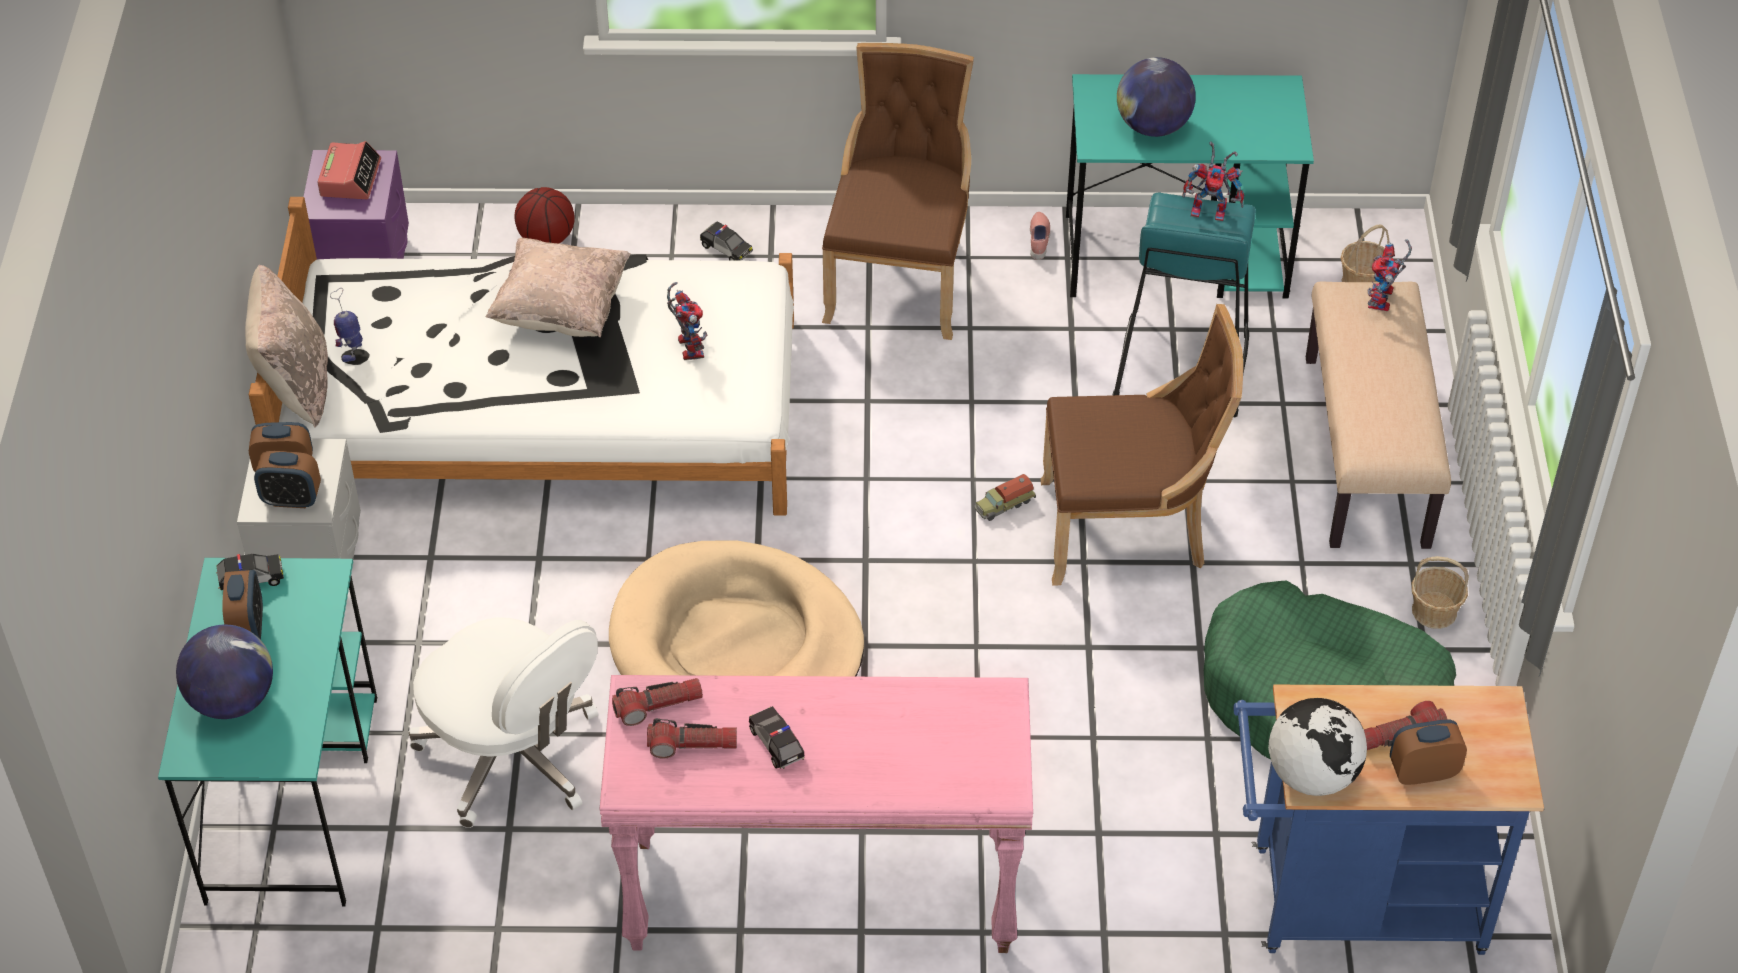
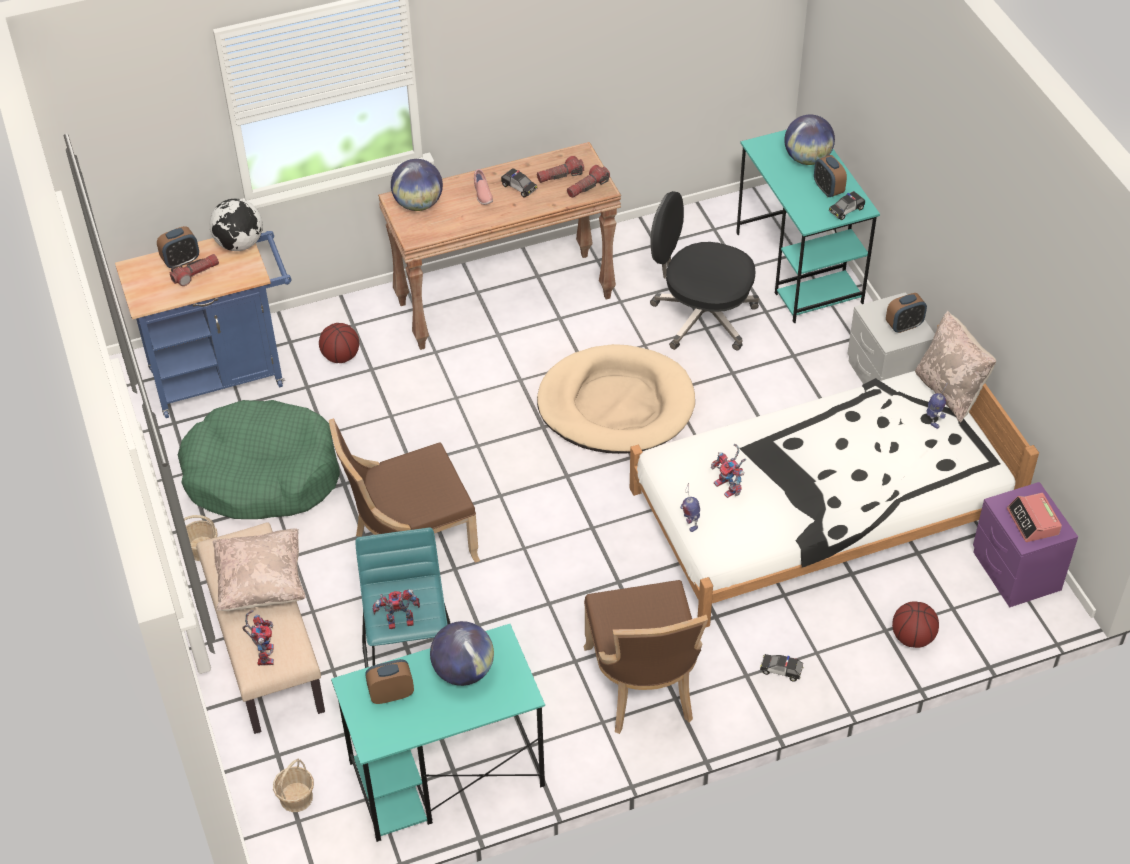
camera: 160 degrees right, 0 degrees up
(292, 499) = (886, 311): alarm clock -> alarm clock (391, 694)
(513, 756) = (701, 317): white office chair -> black office chair
(561, 311) = (825, 486): beige pillow -> beige pillow (261, 584)
(765, 321) = (690, 522): none -> toy robot
(819, 898) = (505, 299): pink console table -> brown console table
(968, 764) = (418, 204): none -> globe
(1004, 505) = (497, 536): toy truck -> none
(1039, 241) = (555, 754): pink shoe -> pink shoe (482, 194)
(1143, 874) = (341, 356): none -> basketball

